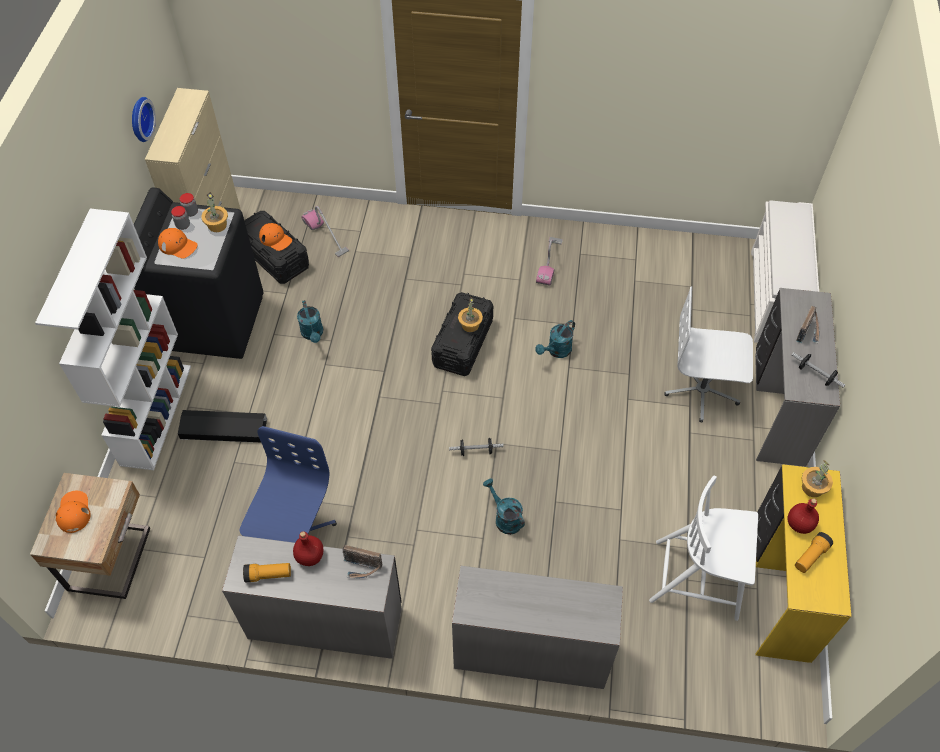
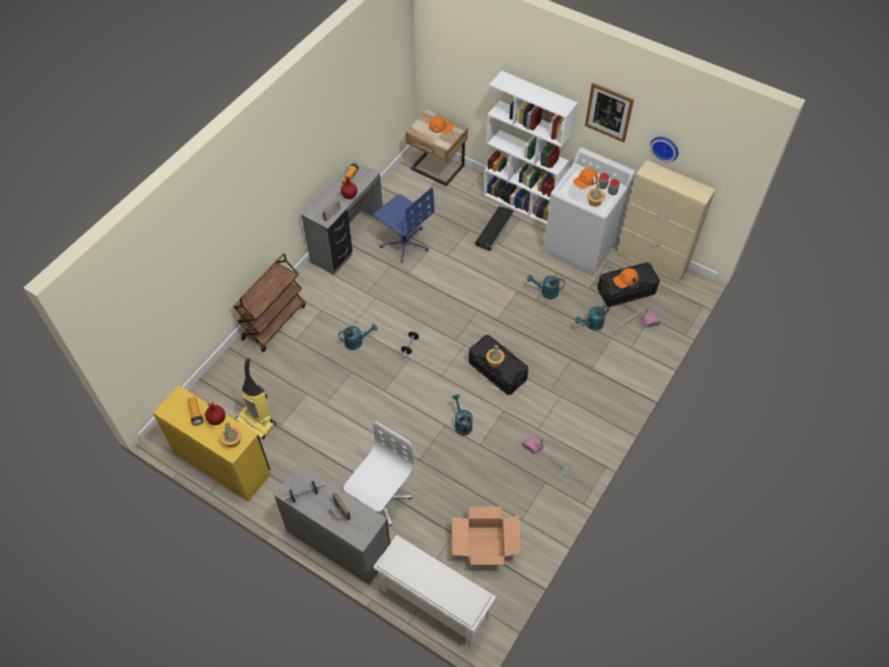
camera: 115 degrees right, 0 degrees up
(101, 170) = (609, 112): none -> picture
(213, 321) = (581, 245): black washing machine -> white washing machine
(344, 274) = (591, 325): none -> turquoise watering can
(530, 650) = (274, 322): grey desk -> brown cart
(685, 278) = (485, 546): none -> cardboard box
(698, 579) = (257, 422): white chair -> vacuum cleaner

